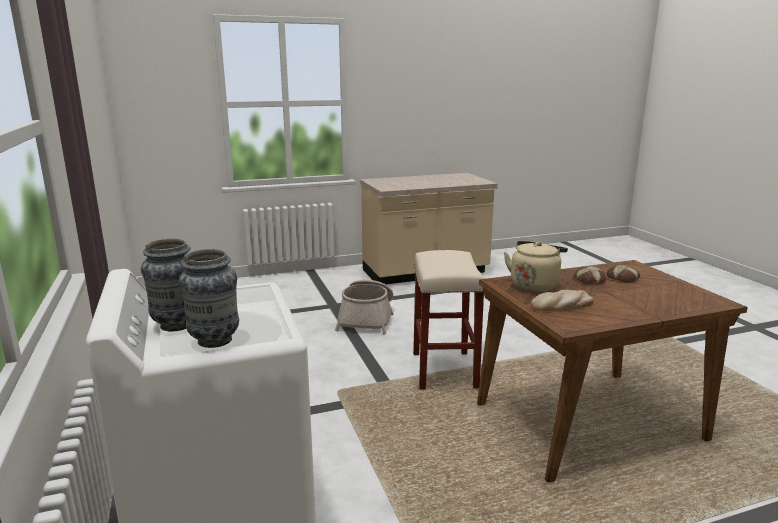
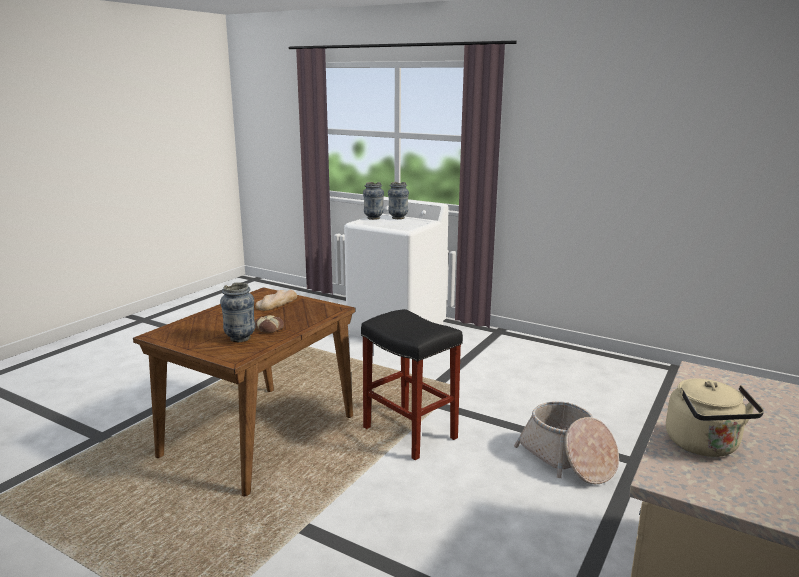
camera: 140 degrees right, 0 degrees up
(443, 369) = (411, 433): beige stool -> black stool
(534, 285) = (309, 313): beige kettle -> beige kettle (704, 446)
(623, 278) = (240, 338): bread -> vase

